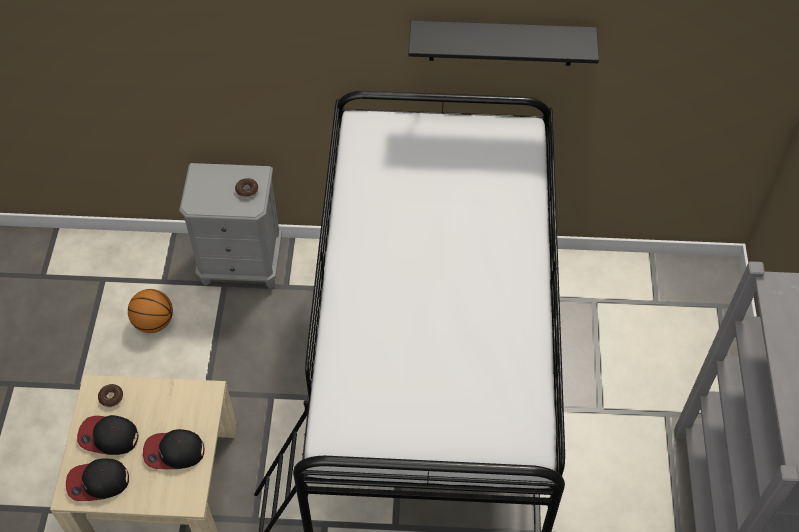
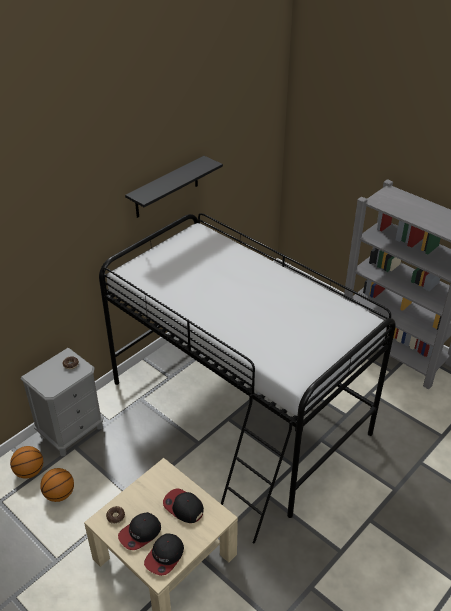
camera: 50 degrees left, 15 degrees down
(158, 272) = (29, 471): none -> basketball
(173, 452) = (183, 507): cap -> cap turned 90 degrees clockwise

